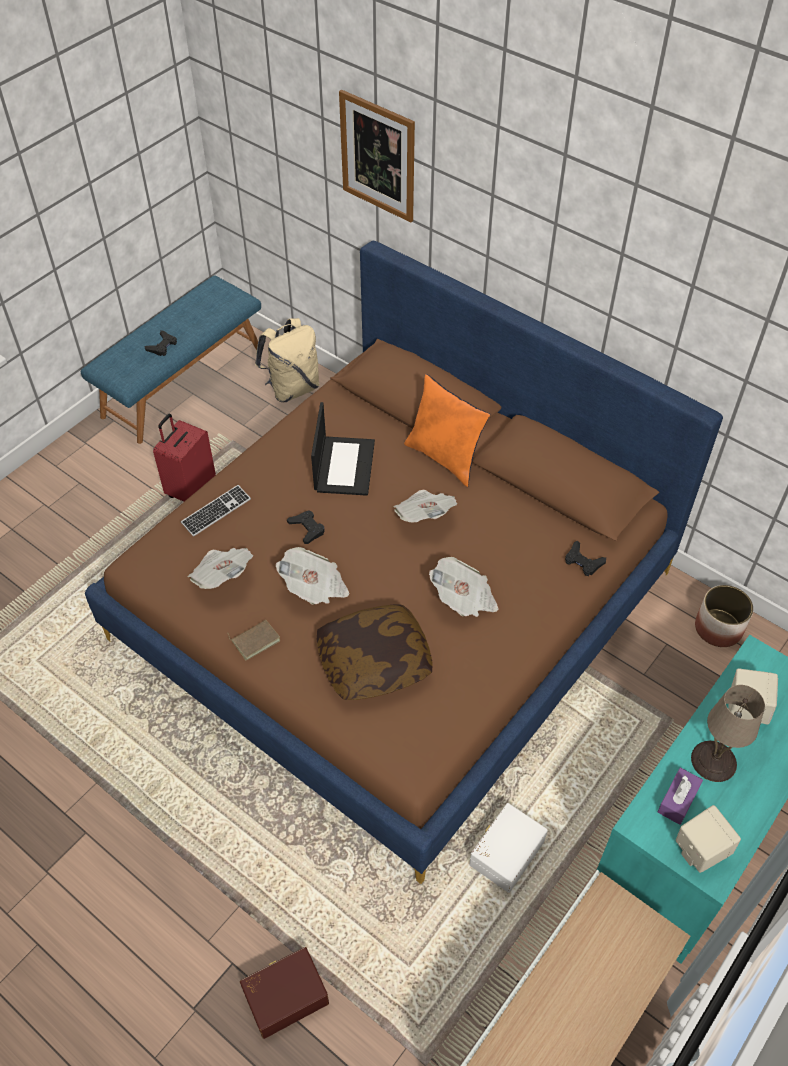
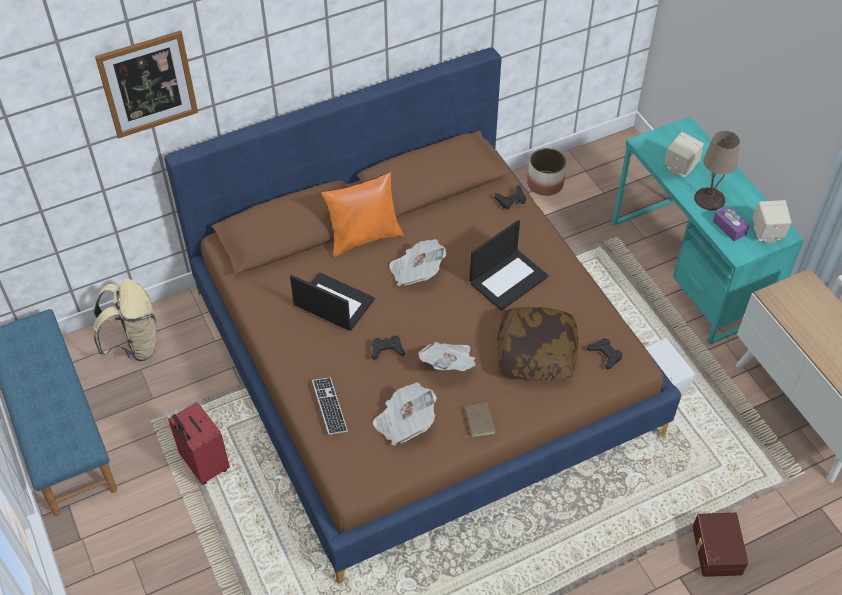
camera: 65 degrees left, 0 degrees up
(162, 346) = (59, 402): black game controller -> black game controller (605, 355)
(464, 599) = (508, 279): newspaper -> laptop

